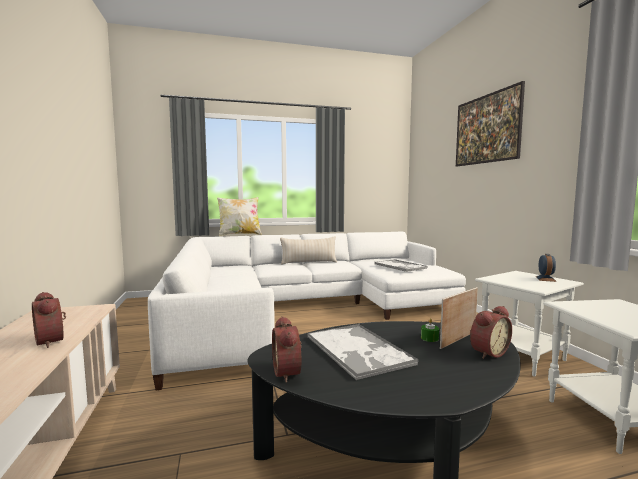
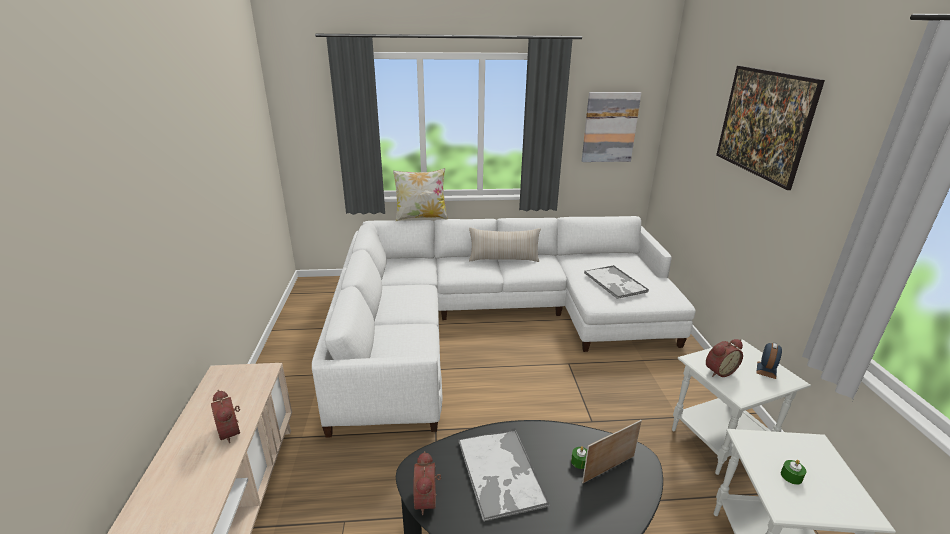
camera: 10 degrees right, 20 degrees up
(374, 172) = (609, 127): none -> picture
(487, 352) = (627, 496): alarm clock -> alarm clock (718, 371)
(619, 316) = (791, 476): none -> green candle

